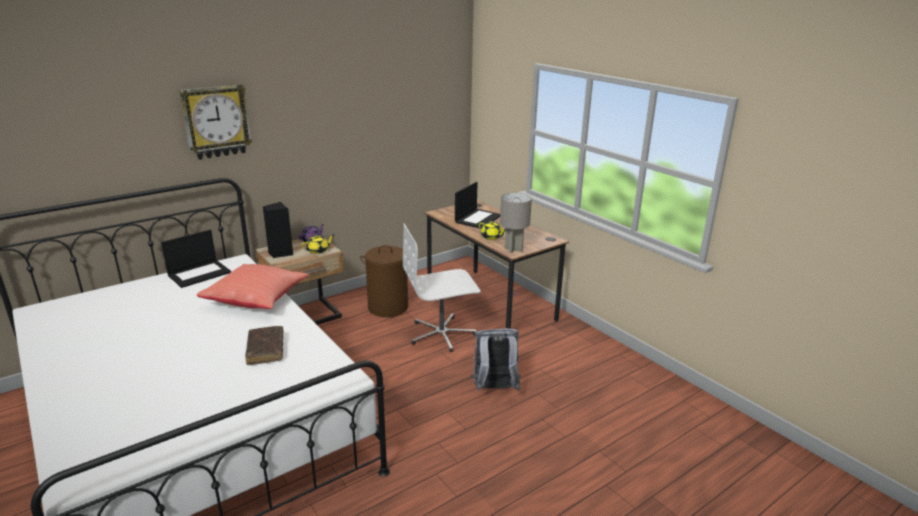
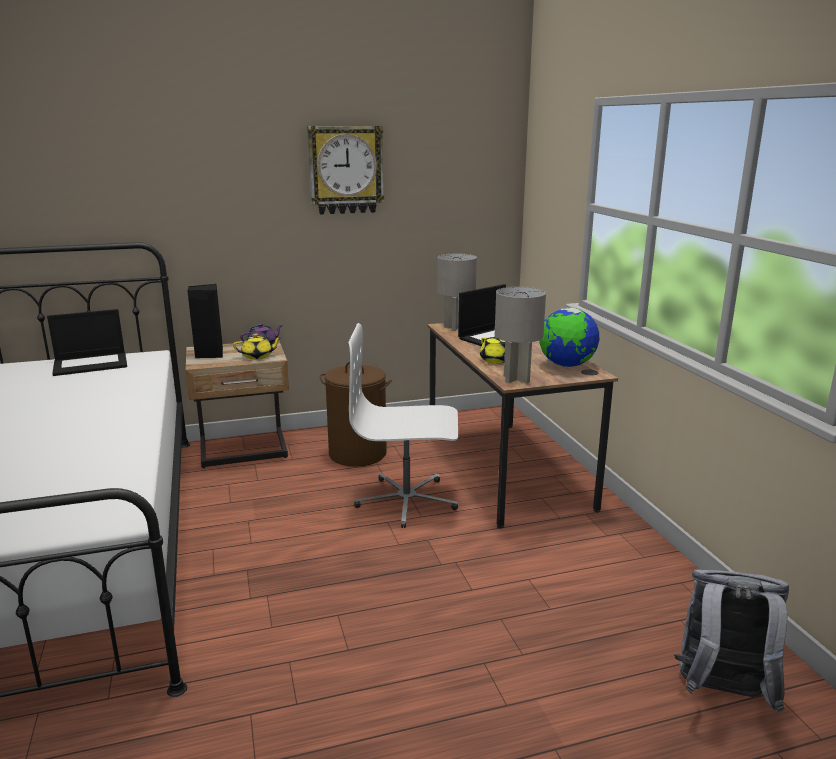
camera: 20 degrees right, 5 degrees down
(216, 121) = (136, 166): wall clock -> wall clock (345, 170)
(257, 299) = (121, 399): red pillow -> none
(266, 350) = (58, 461): brown book -> none
(445, 213) = (455, 327): none -> grey table lamp
(494, 389) = (433, 596): grey backpack -> grey backpack (721, 693)
(535, 236) = (566, 365): none -> globe

